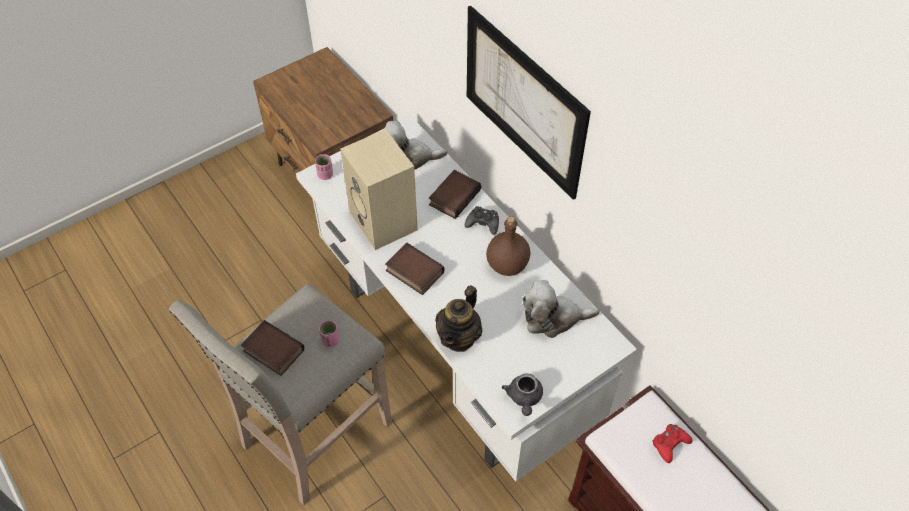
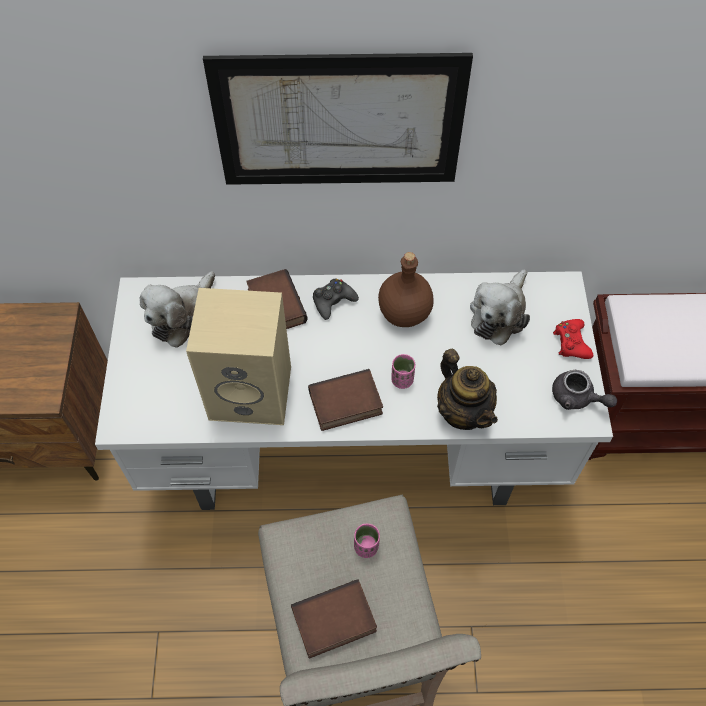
camera: 55 degrees left, 5 degrees up
(325, 175) = (128, 413): pink cup -> pink cup (402, 380)
(669, 444) = (674, 318): red game controller -> red game controller (571, 343)

